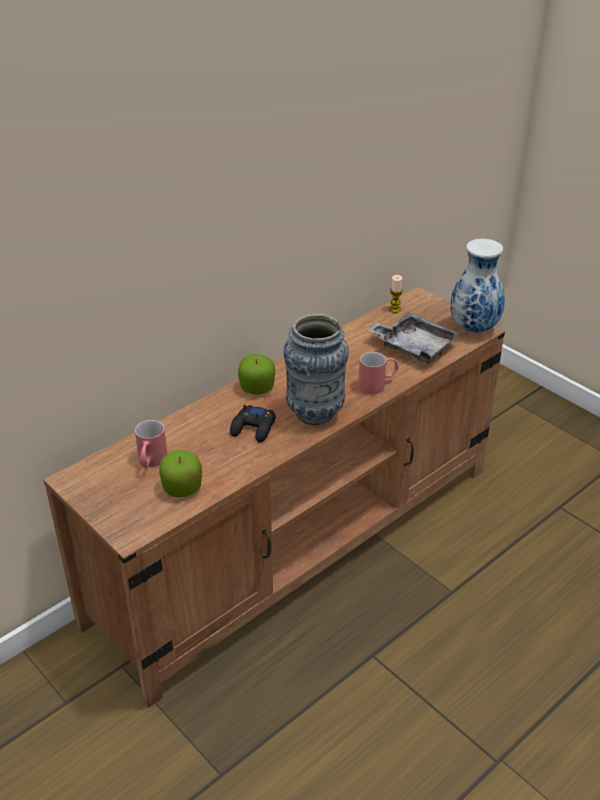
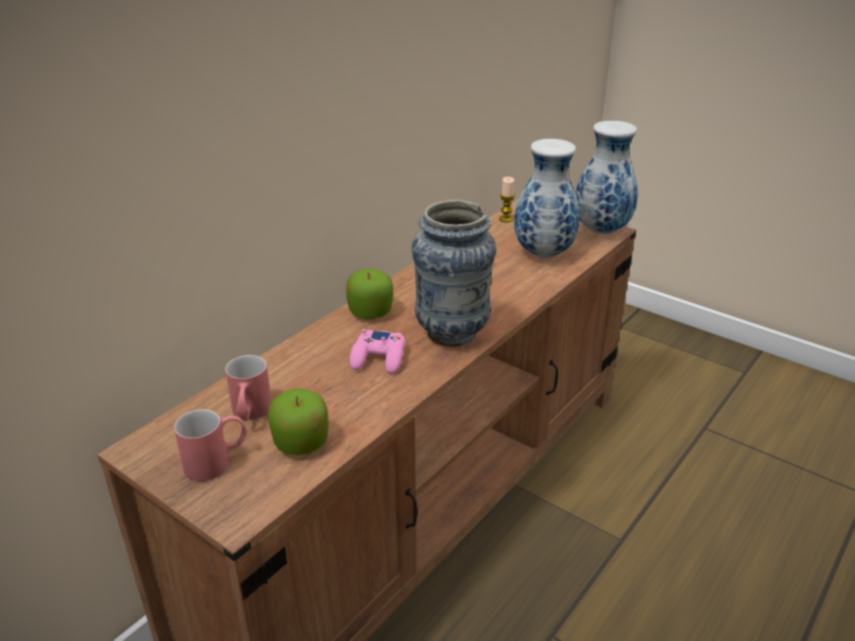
camera: 10 degrees left, 5 degrees down
(253, 428) = (379, 358): black game controller -> pink game controller
(378, 385) = (516, 295): red mug -> red mug (217, 461)
(413, 347) = (542, 253): grey tray -> vase

